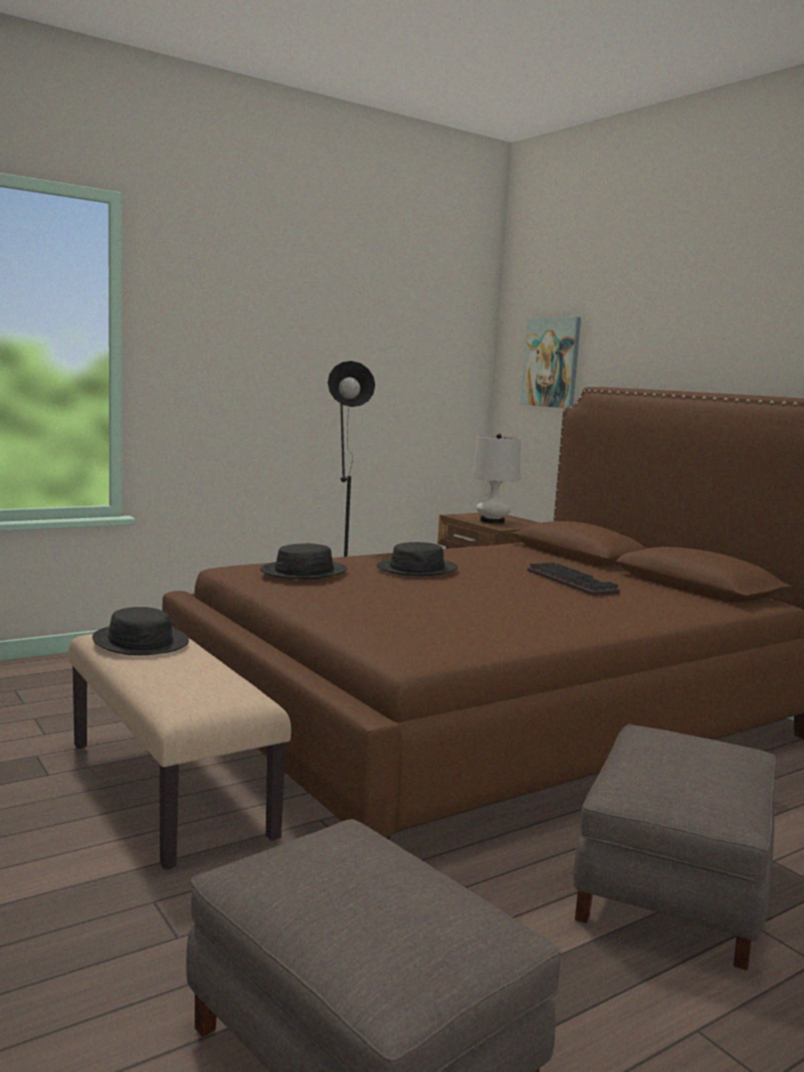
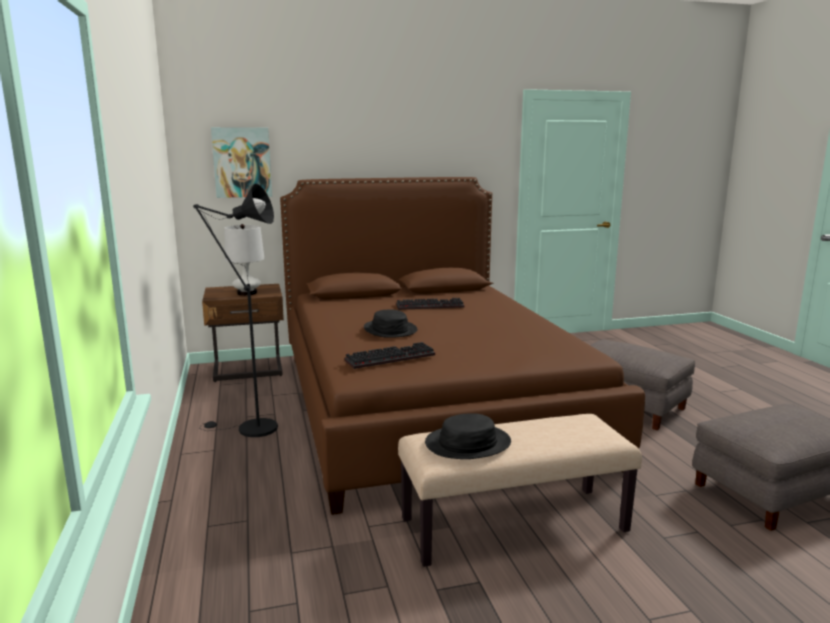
camera: 70 degrees left, 5 degrees up
(304, 572) = (391, 357): black hat -> keyboard

